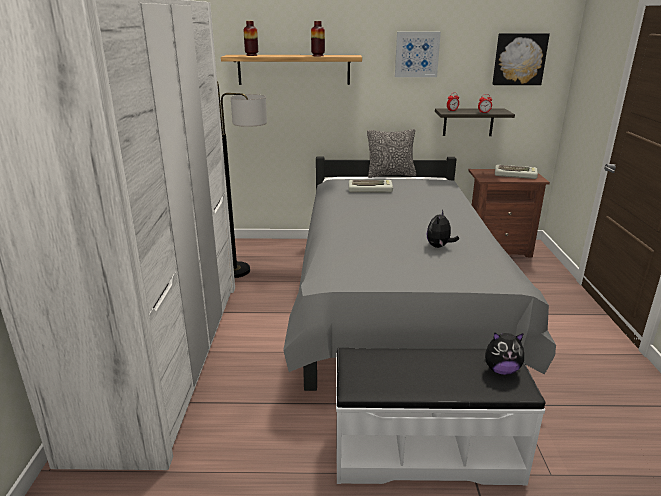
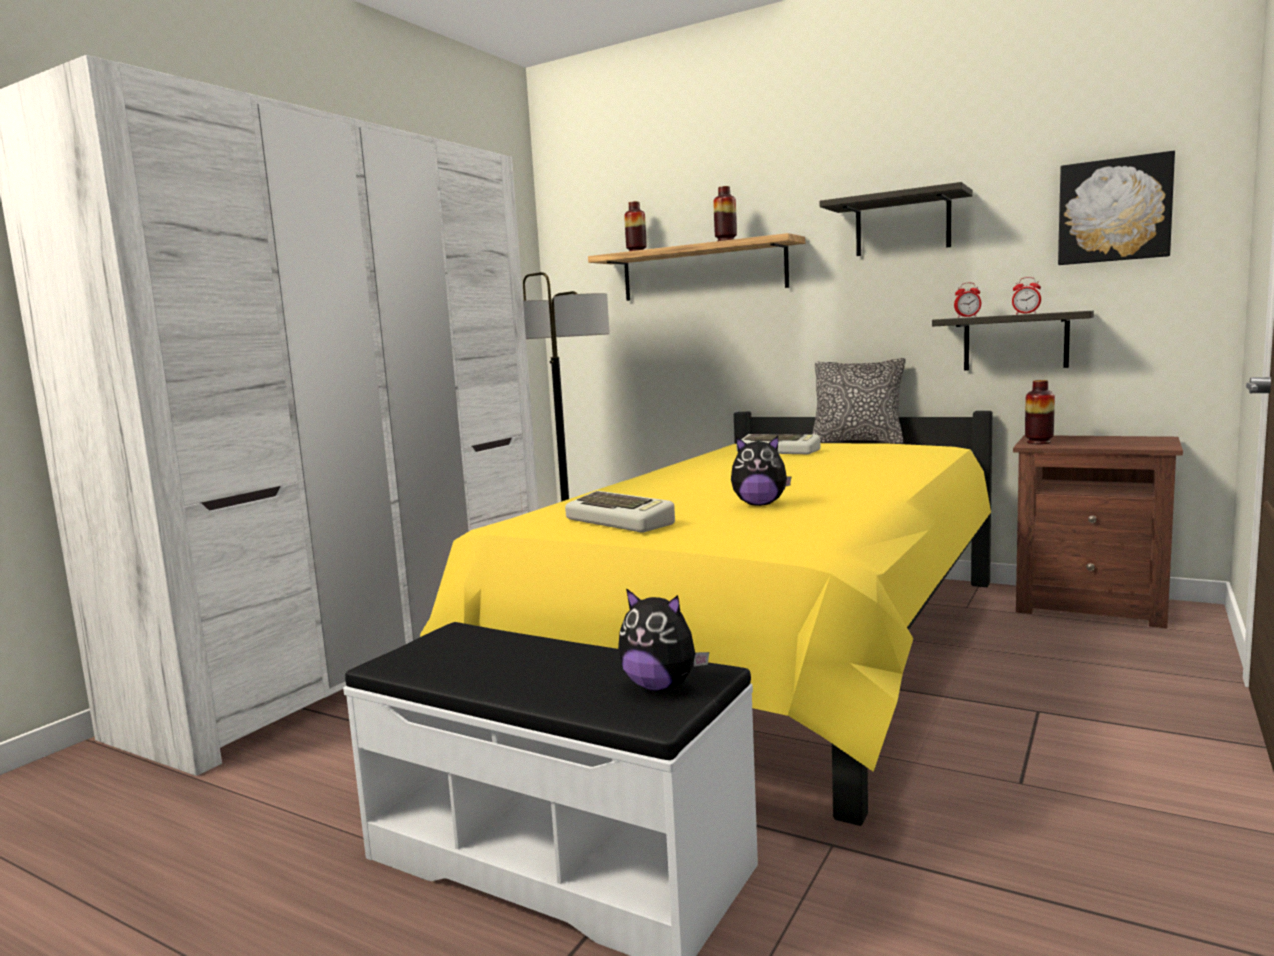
camera: 30 degrees right, 15 degrees down
(394, 303) = (772, 653): grey bed -> yellow bed
(417, 54) = (902, 225): picture -> shelf
(439, 246) = (759, 504): plush toy -> plush toy turned 135 degrees counterclockwise
(485, 176) = (1039, 442): none -> vase
(515, 175) = (1115, 442): keyboard -> keyboard (622, 521)

